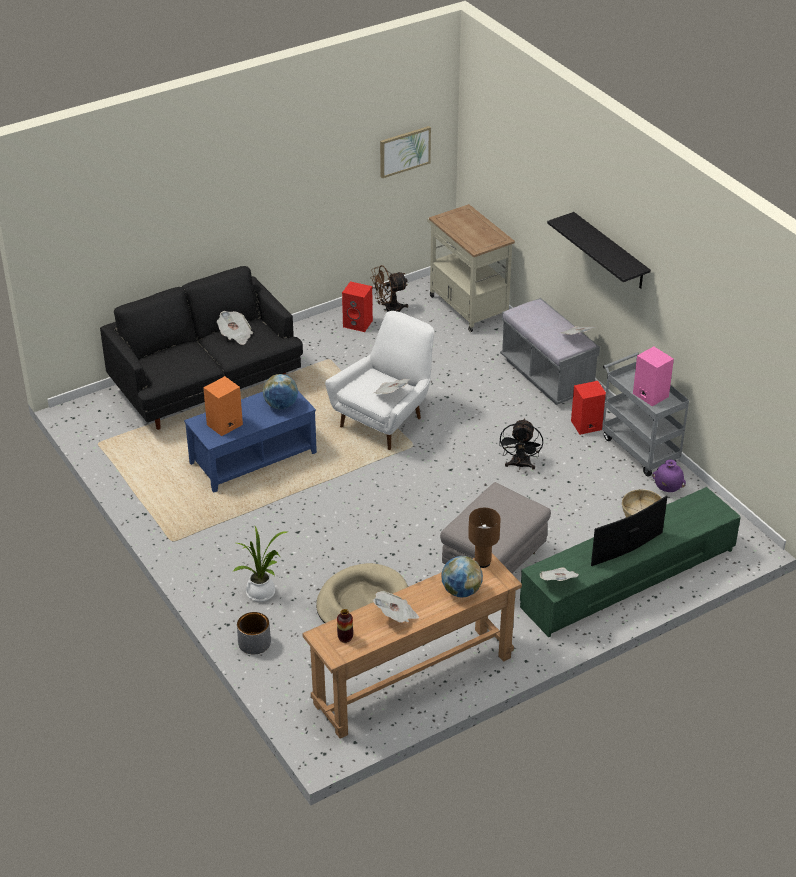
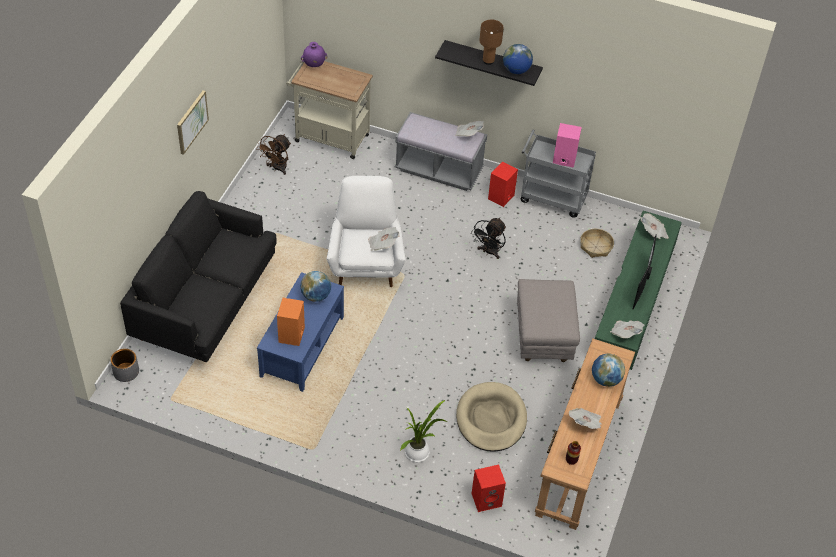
camera: 40 degrees left, 10 degrees up
(235, 335) = (222, 253): newspaper -> newspaper (653, 232)
(254, 643) = (452, 494): grey planter -> grey planter (126, 372)
(358, 323) = (266, 191): red speaker -> red speaker (487, 499)
(404, 151) = (259, 36): picture -> picture (191, 121)
(482, 562) = (596, 350): brown table lamp -> brown table lamp (488, 61)
(520, 465) = (489, 252): black fan -> black fan turned 60 degrees clockwise
(618, 262) = (516, 70): none -> globe
(667, 489) = (594, 221): purple vase -> purple vase (314, 65)

